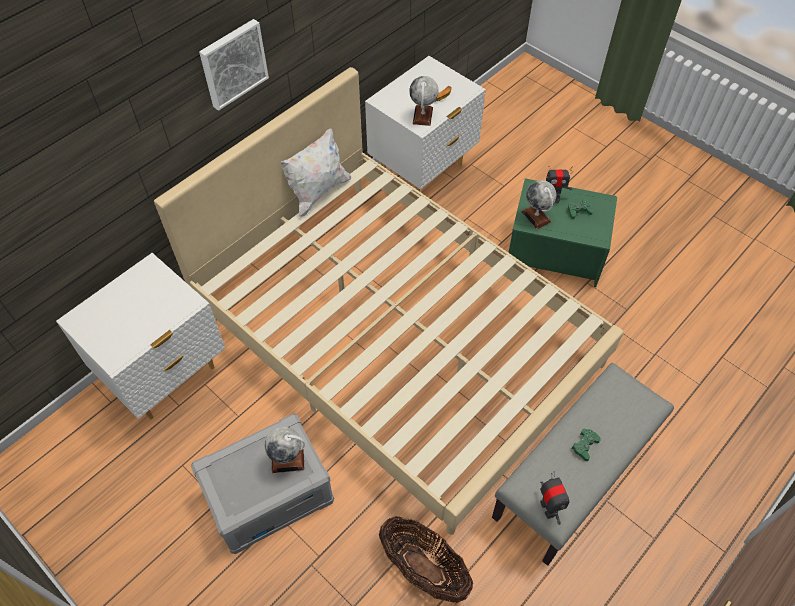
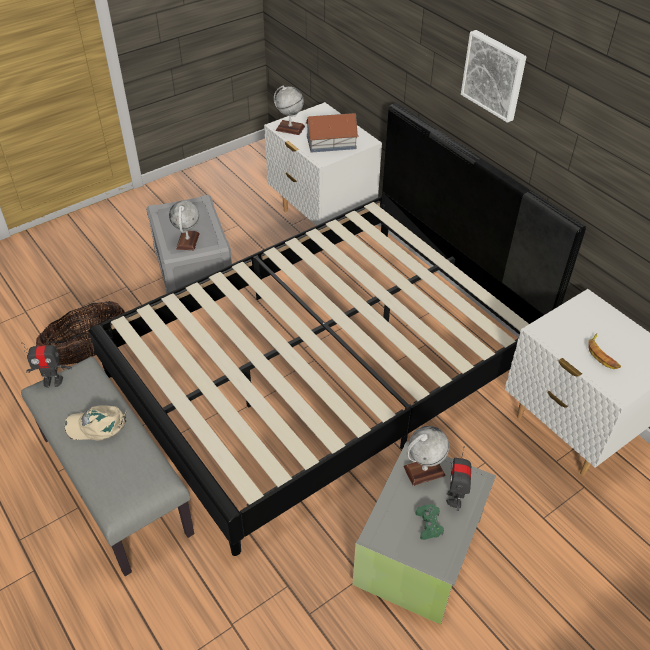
camera: 100 degrees right, 10 degrees down
(153, 300) = (330, 142): none -> toy house
(318, 192) = (484, 283): white pillow -> none
(397, 335) = (325, 369): beige bed -> black bed
(423, 116) = (561, 335): globe -> globe (290, 128)
(555, 251) = (420, 551): green storage box -> grey storage box
(585, 445) = (97, 425): green game controller -> beige cap

